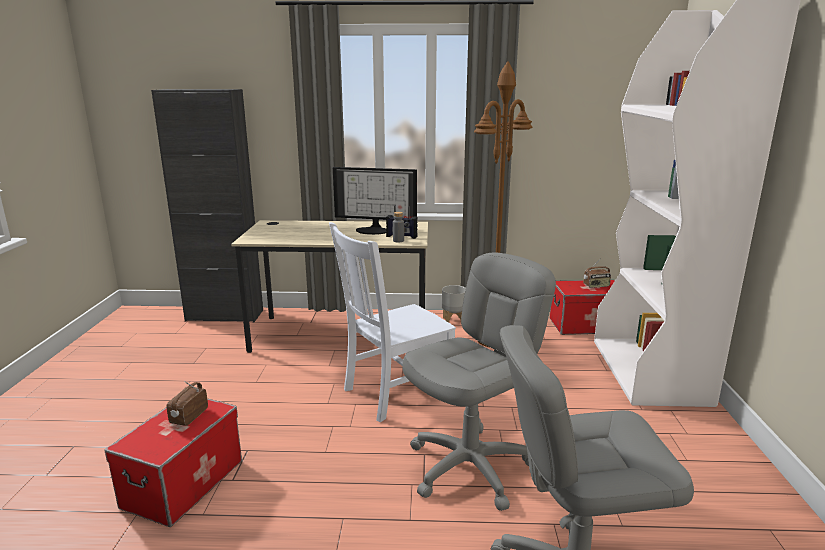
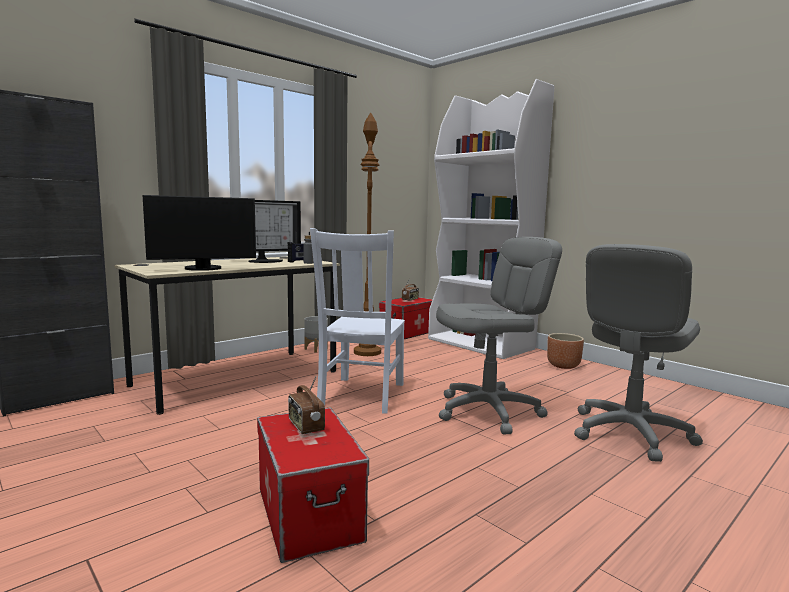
camera: 45 degrees left, 10 degrees down
(290, 238) = (203, 269): none -> monitor
(470, 467) = (488, 411): grey office chair -> grey office chair turned 60 degrees clockwise
(701, 449) = (563, 366): none -> brown planter

